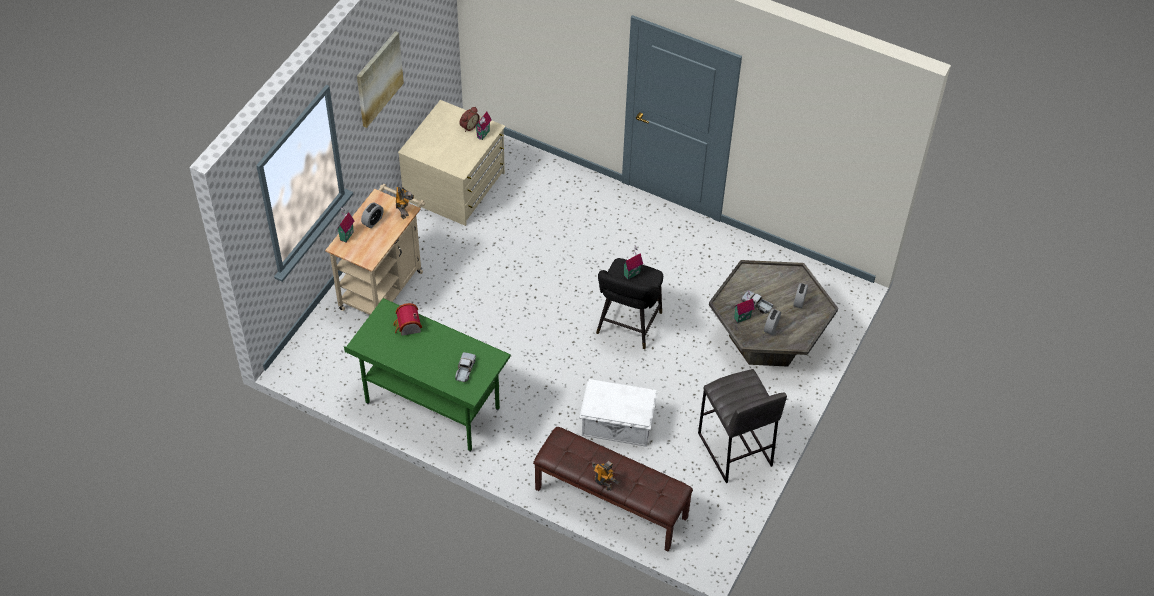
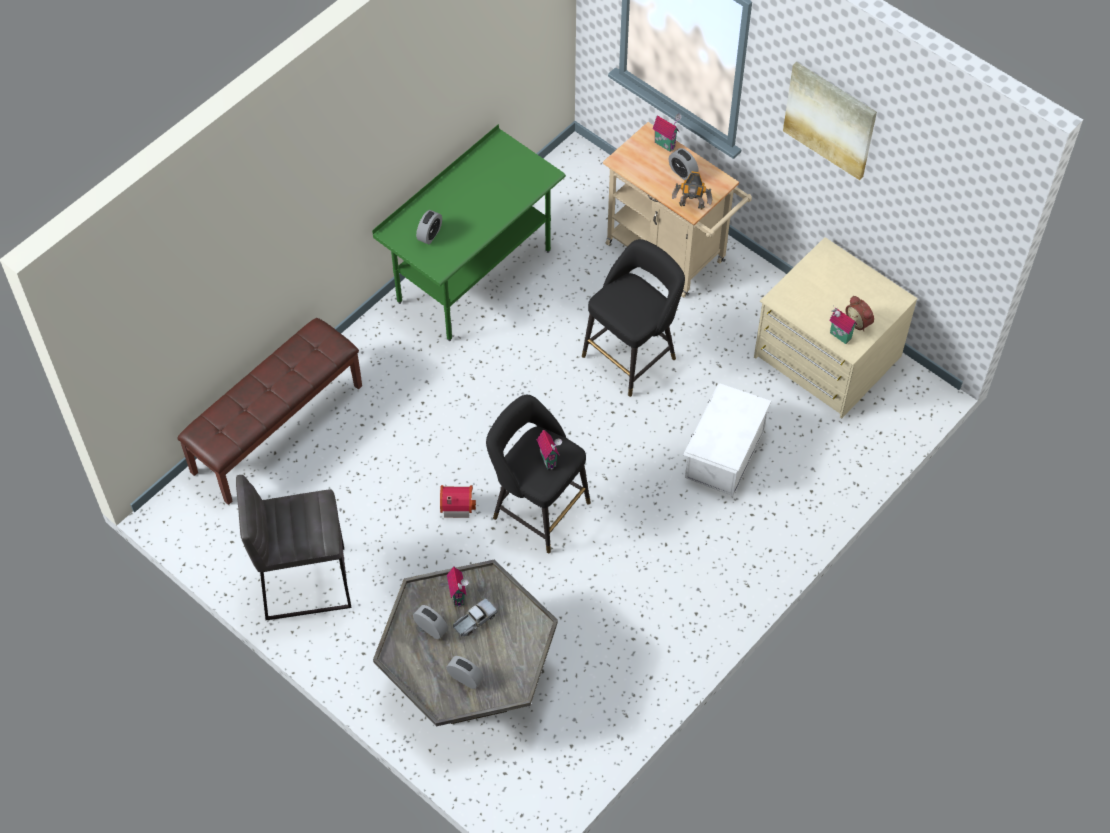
camera: 105 degrees right, 5 degrees up
(407, 327) = (512, 190): toy house -> toy house (456, 504)
(465, 370) = (430, 234): toy truck -> alarm clock
(481, 294) = (632, 354): none -> black stool
(603, 483) = (256, 374): toy robot -> none
(617, 425) = (384, 460): white storage box -> white storage box (723, 453)

